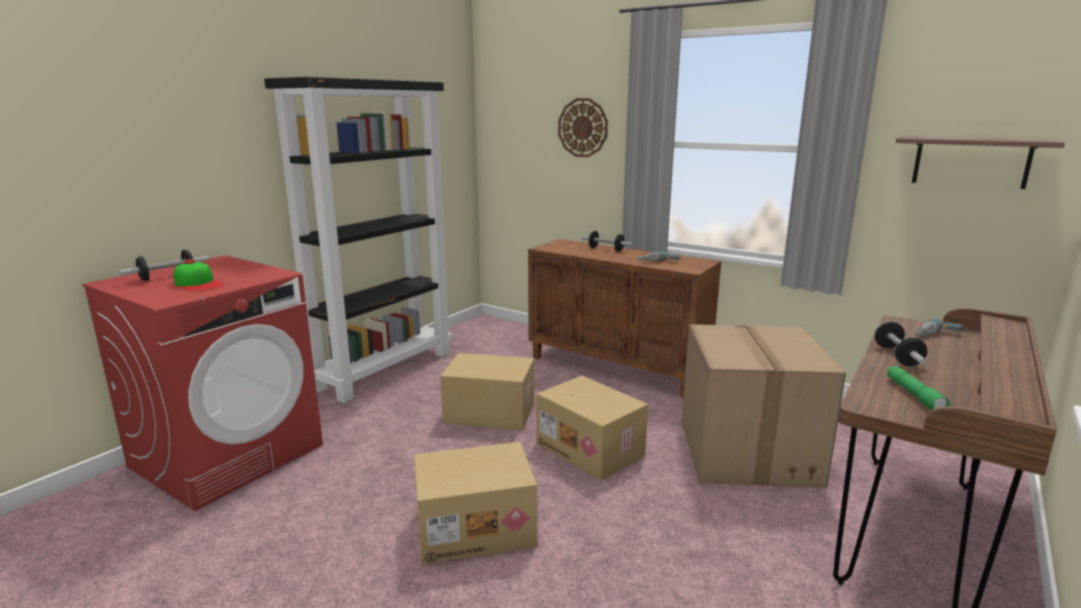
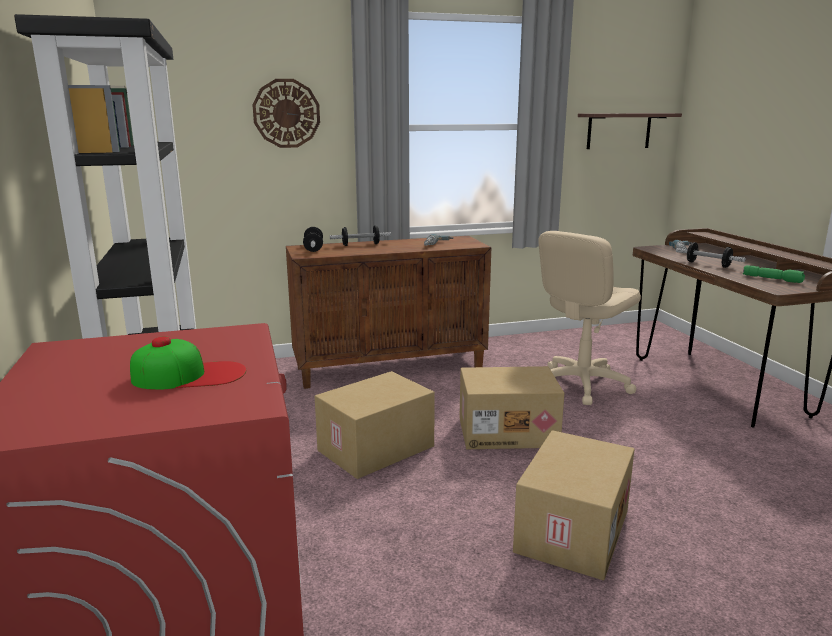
camera: 50 degrees left, 0 degrees up
(167, 276) = (83, 389): dumbbell -> dumbbell (313, 248)
(745, 451) = (581, 384): cardboard box -> beige office chair

